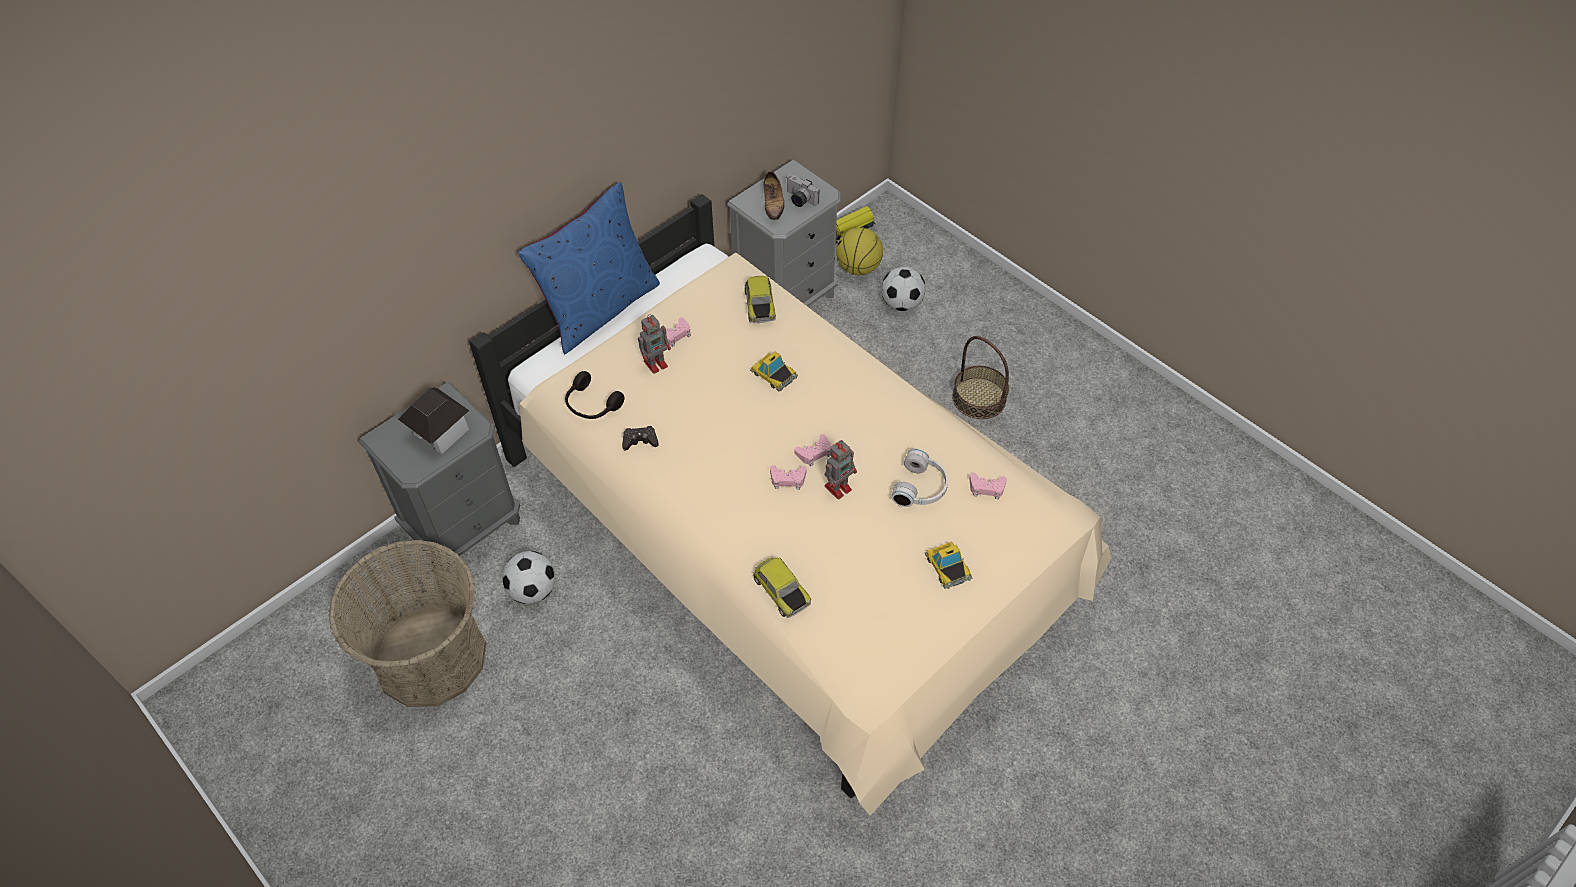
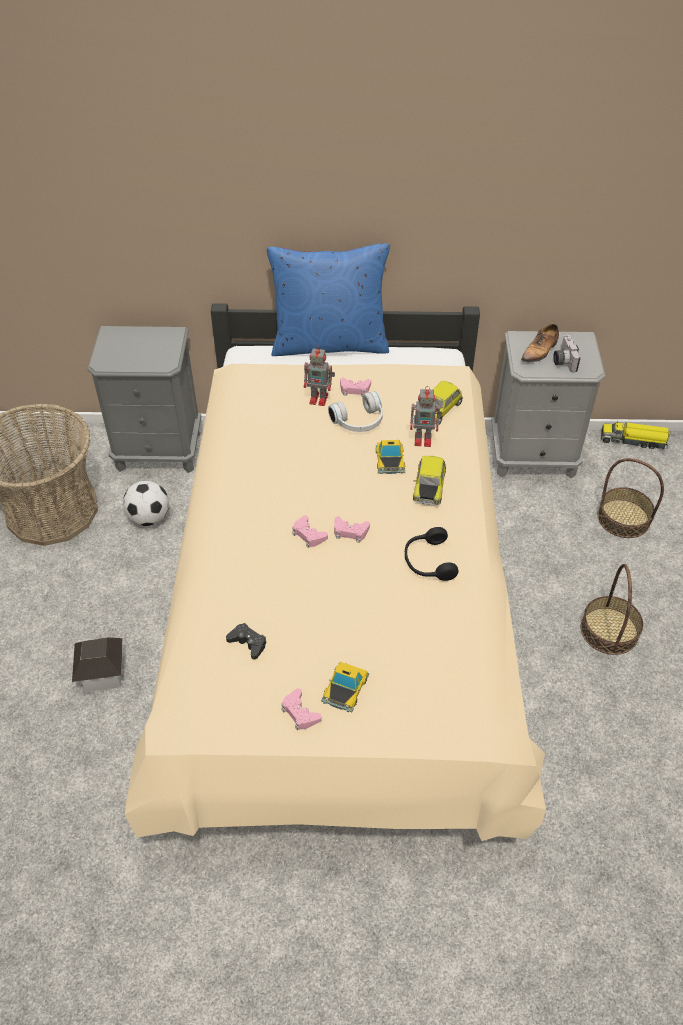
camera: 45 degrees right, 5 degrees down
(440, 432) = (144, 352): toy house -> toy house (102, 674)
(591, 405) = (246, 396): black headphones -> black headphones (428, 561)
(640, 441) = (247, 439): black game controller -> black game controller (248, 643)
(780, 591) = (208, 604): toy car -> toy car (428, 486)
(839, 487) = (337, 568): toy robot -> toy robot (424, 439)
(858, 268) = (616, 471): basketball -> none
(901, 303) = (623, 518): football -> basket
(921, 487) = (398, 616): white headphones -> white headphones (359, 422)
(986, 488) = (450, 658): pink game controller -> pink game controller (300, 713)

